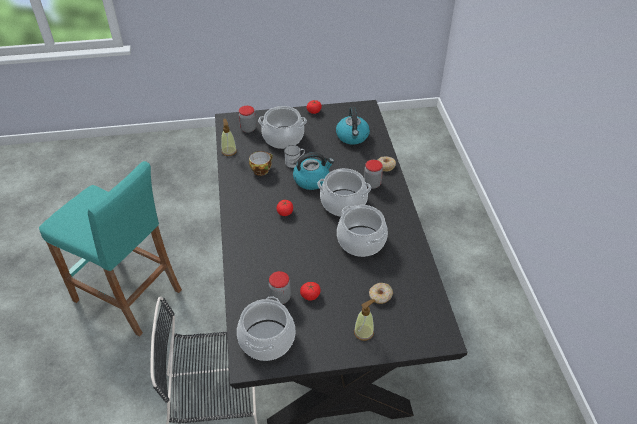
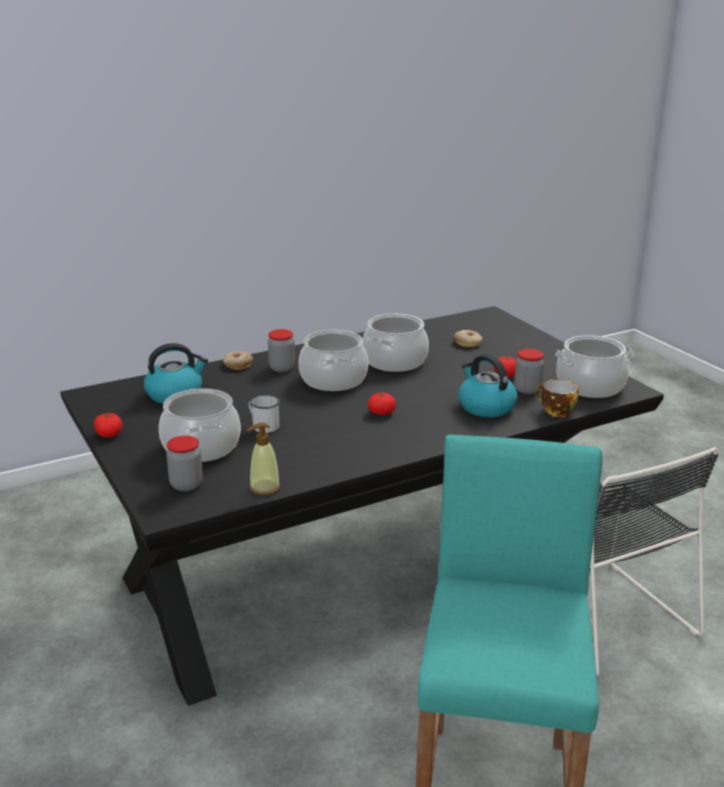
camera: 110 degrees left, 20 degrees down
(261, 169) = (298, 448): cup -> cup (555, 411)
(312, 179) = (298, 406): kettle -> kettle (485, 407)
(364, 332) = (523, 344): soap dispenser -> none

